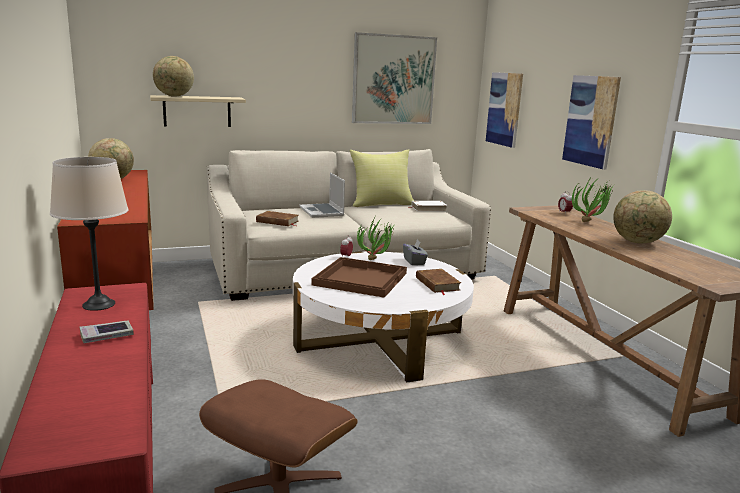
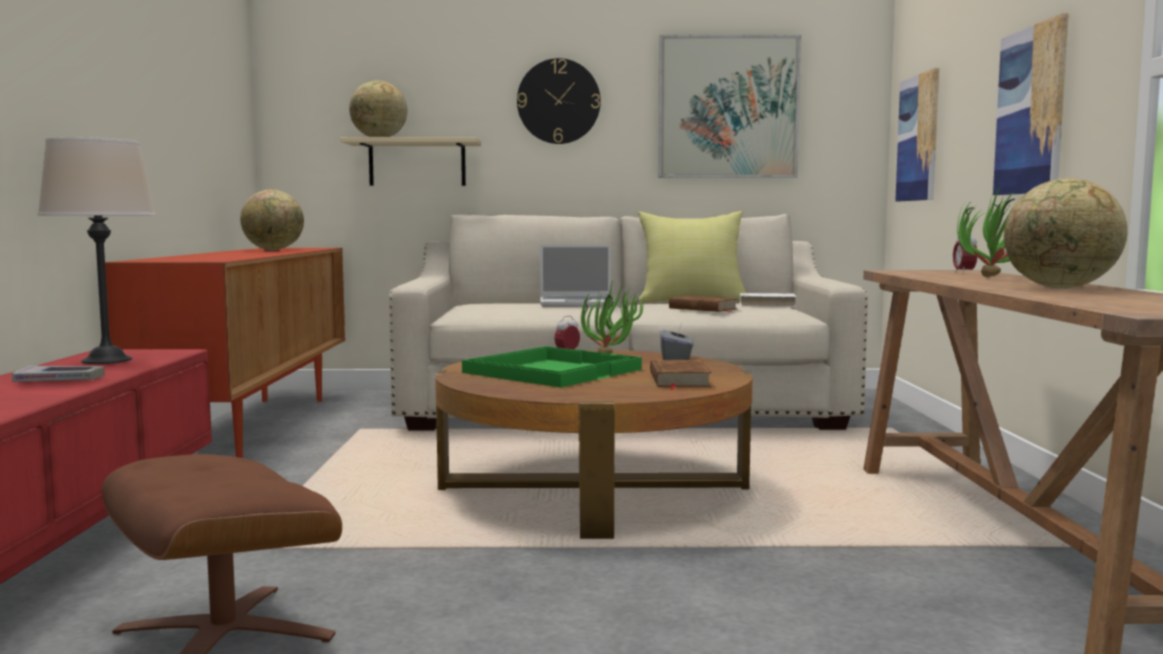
camera: 20 degrees right, 10 degrees down
(277, 221) = (489, 309): brown book -> brown book (703, 309)
(291, 72) = (558, 101): none -> wall clock
(322, 212) = (577, 304): laptop -> laptop turned 90 degrees counterclockwise
(360, 278) = (552, 370): brown tray -> green tray
(380, 340) = (593, 487): white coffee table -> brown coffee table

